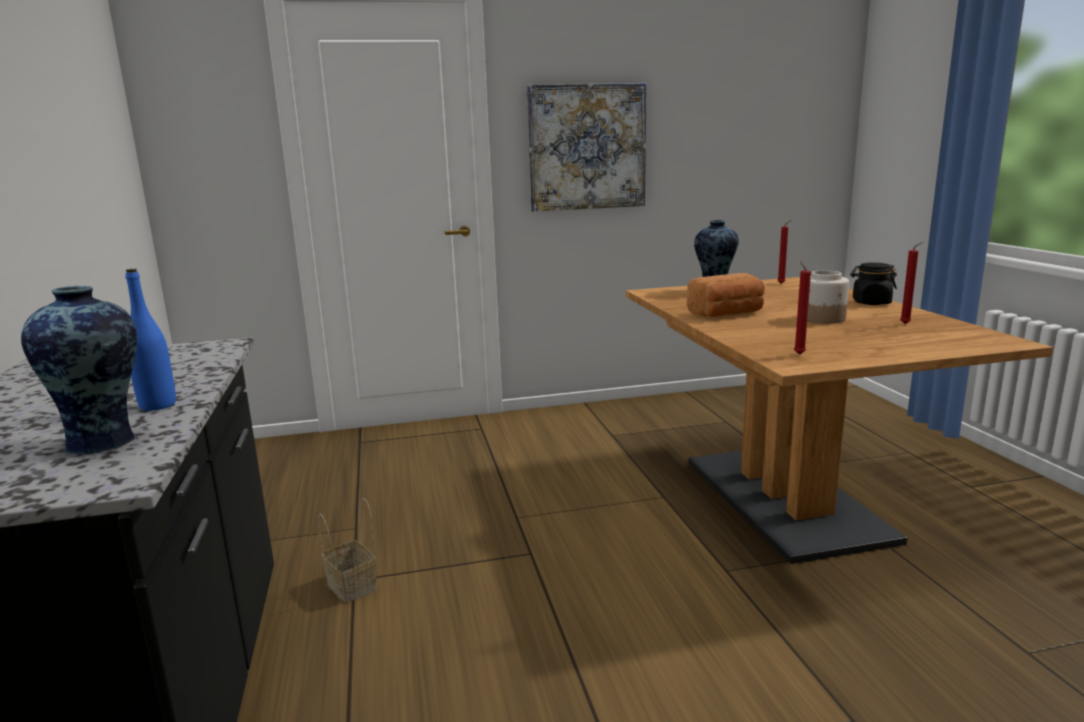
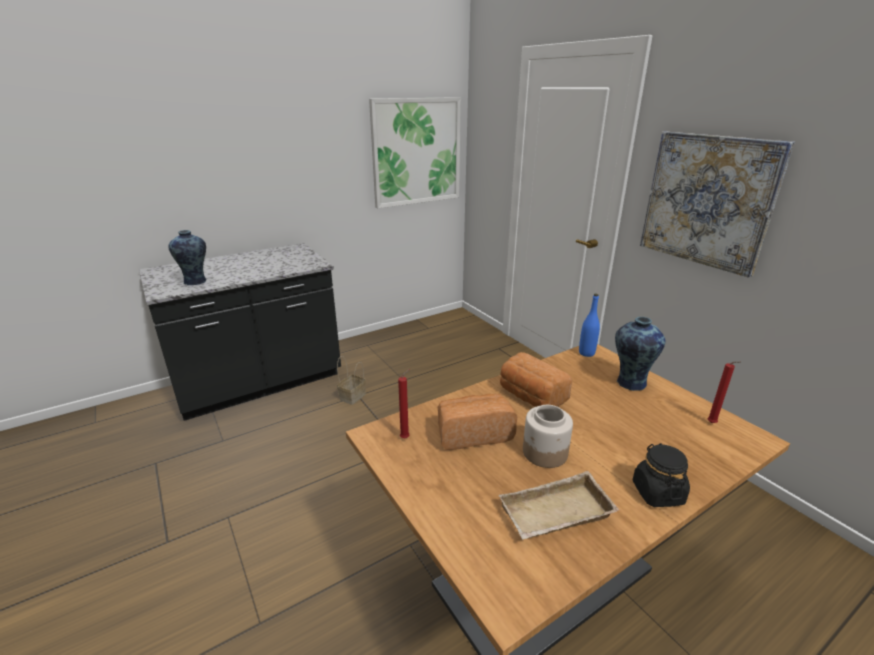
camera: 70 degrees right, 10 degrees up
(102, 149) = (416, 152): none -> picture
(158, 405) = (233, 277): blue bottle -> blue bottle (586, 353)
(792, 333) = (473, 434): none -> bread
(906, 324) = (556, 515): red candle -> beige tray

